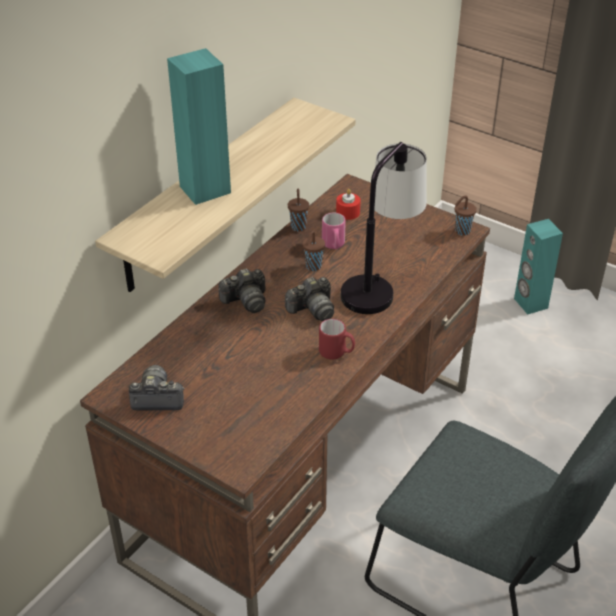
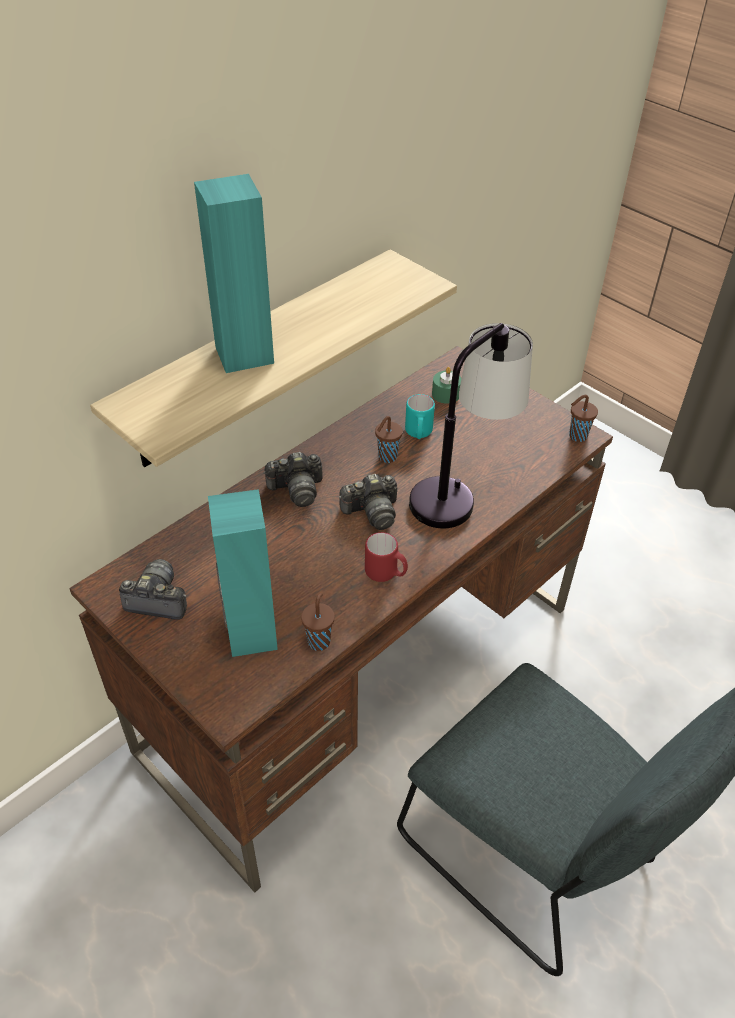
camera: 10 degrees right, 5 degrees up
(298, 226) = (383, 404): brown cup -> brown cup (319, 640)
(334, 246) = (418, 434): pink mug -> turquoise mug
(348, 212) = (446, 394): red candle -> green candle
(530, 303) = (660, 516): turquoise speaker -> turquoise speaker (251, 633)

